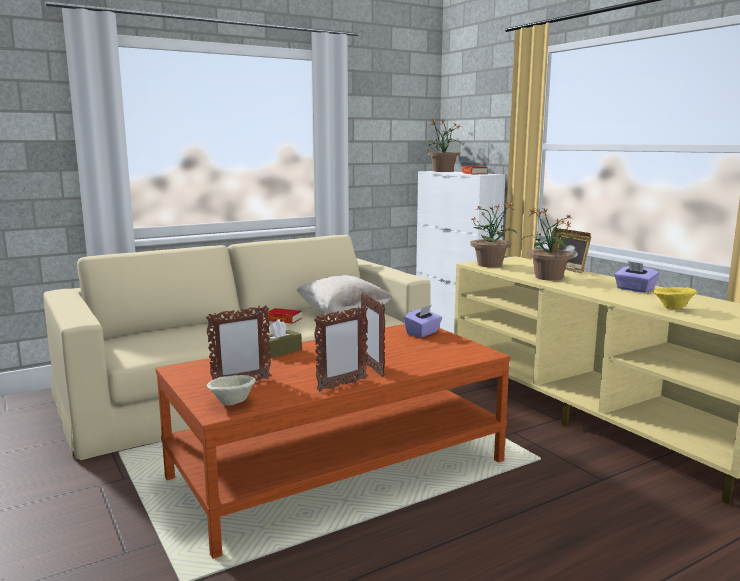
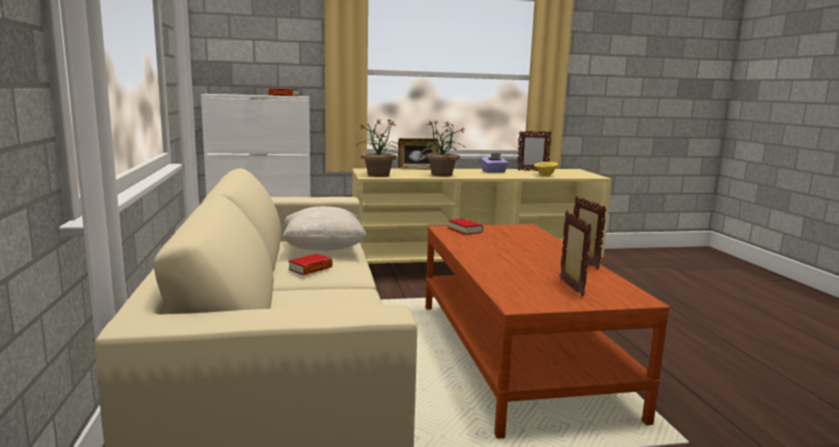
camera: 70 degrees left, 0 degrees up
(232, 403) = (621, 294): beige bowl -> none
(280, 351) = (485, 268): brown tissue box -> none
(372, 368) = (547, 251): picture frame -> picture frame (532, 171)
(423, 333) = (465, 230): purple tissue box -> book
(443, 171) = (228, 94): potted plant -> none

